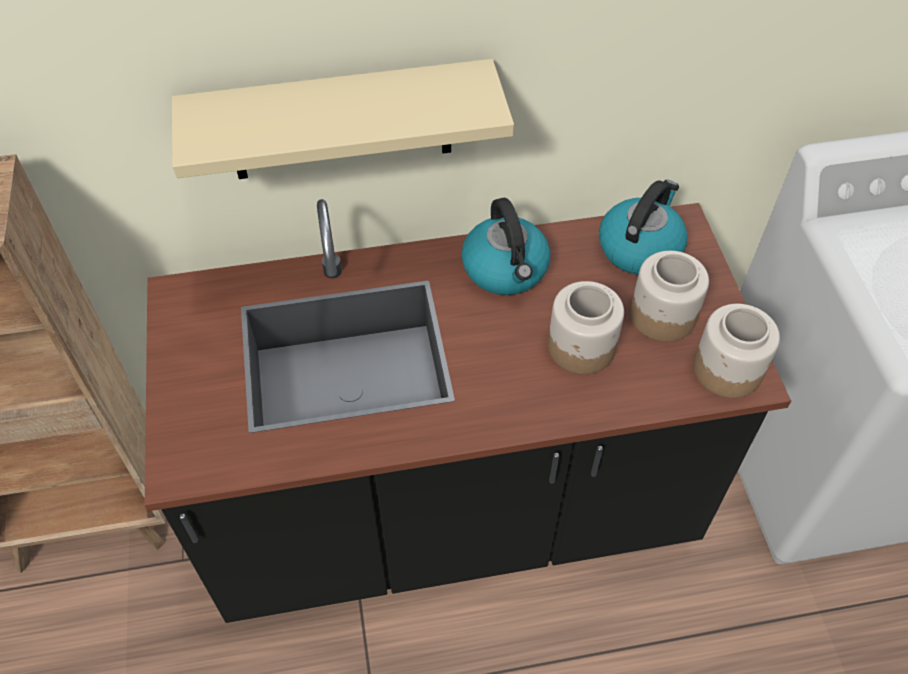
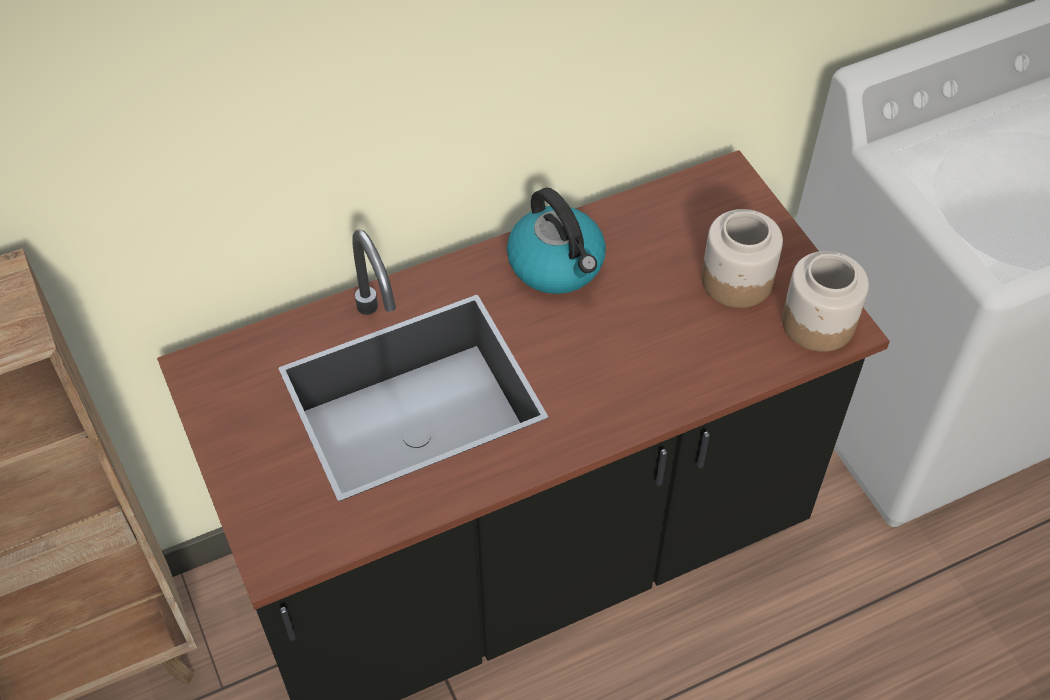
camera: 15 degrees left, 0 degrees up
(340, 121) = (363, 141): beige shelf -> none
(581, 347) = (663, 332): jar -> none
(640, 247) = (692, 212): kettle -> none

